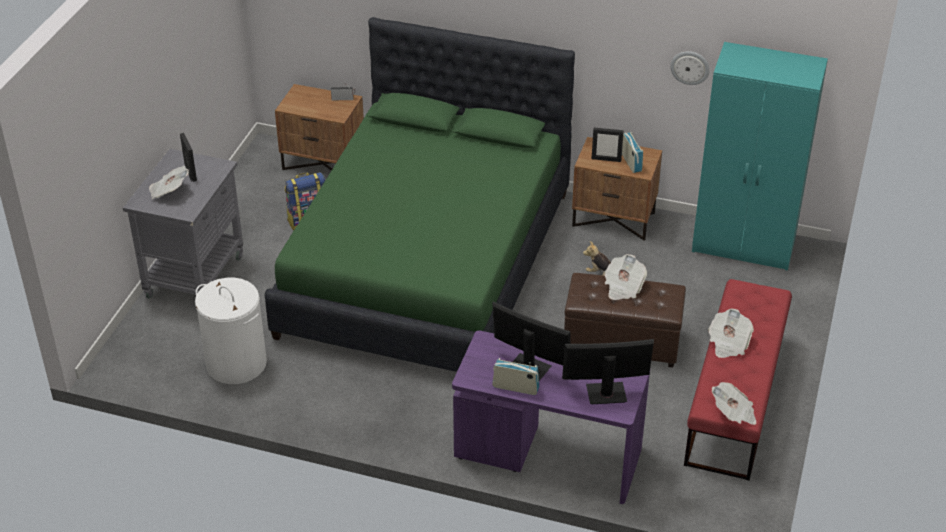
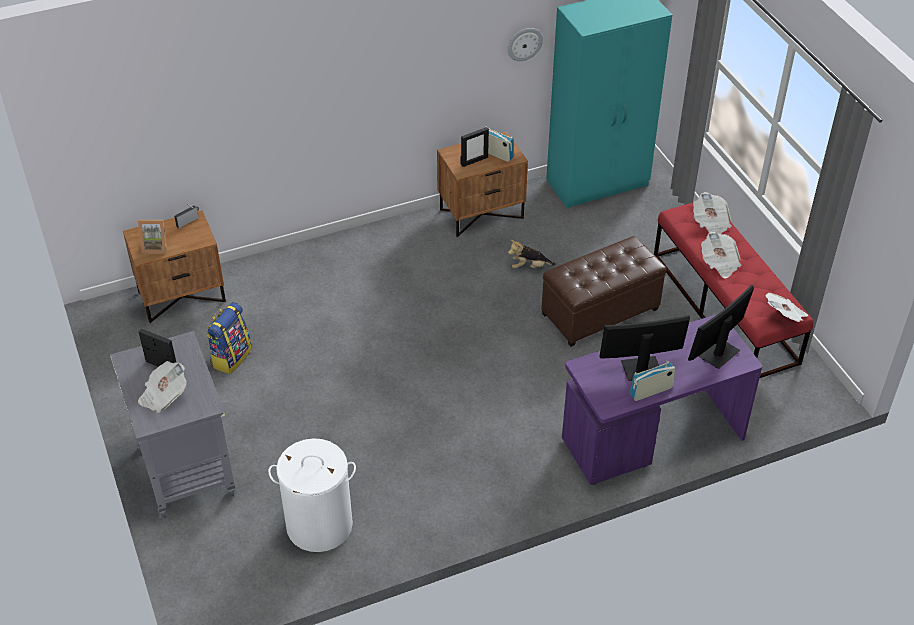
camera: 40 degrees left, 5 degrees up
(302, 104) = (155, 246): none -> picture frame
(428, 263) = (378, 334): green bed -> none
(623, 287) = (596, 262): newspaper -> newspaper (710, 223)

